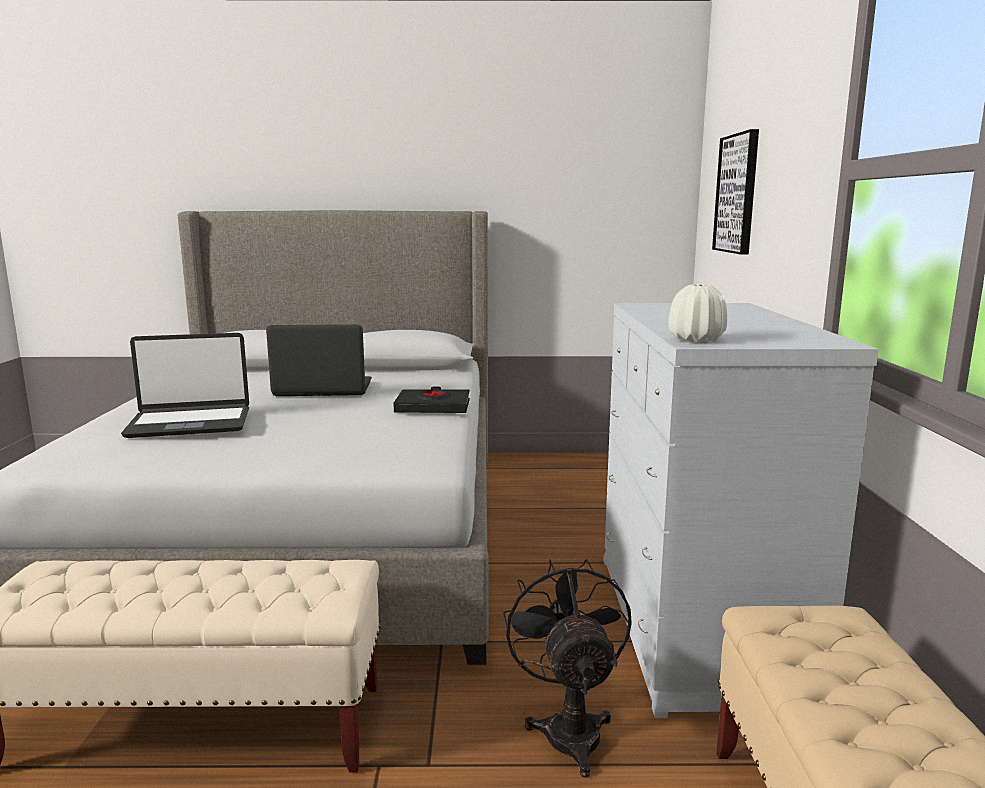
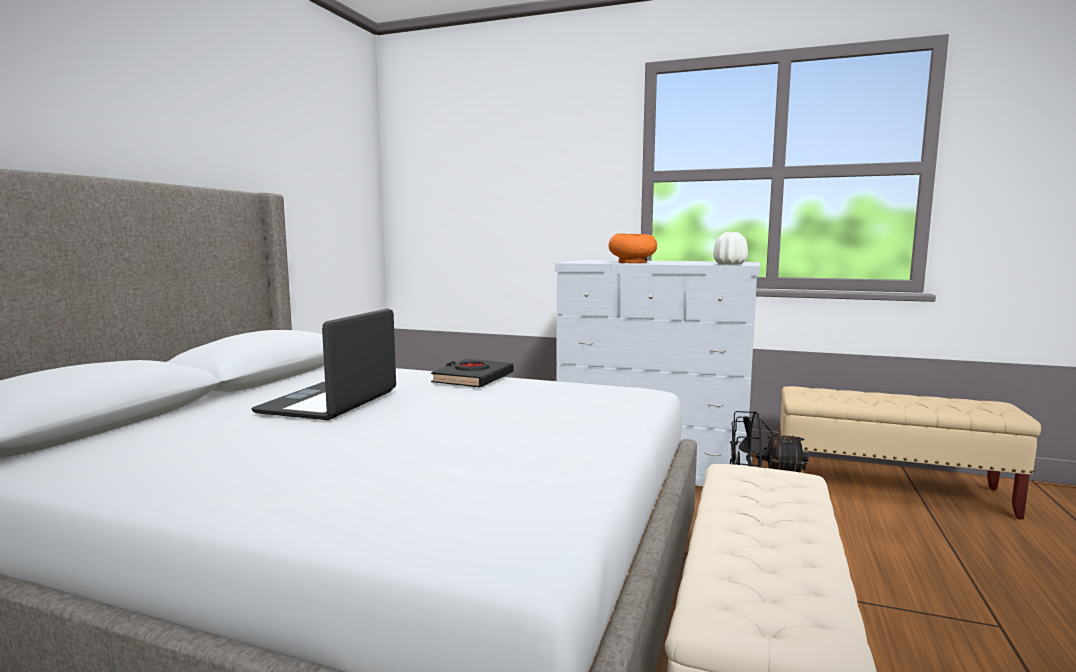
camera: 70 degrees left, 5 degrees down
(190, 423) = (429, 453): laptop -> none
(665, 316) = (632, 262): none -> orange bowl
(737, 194) = (477, 190): picture -> none

